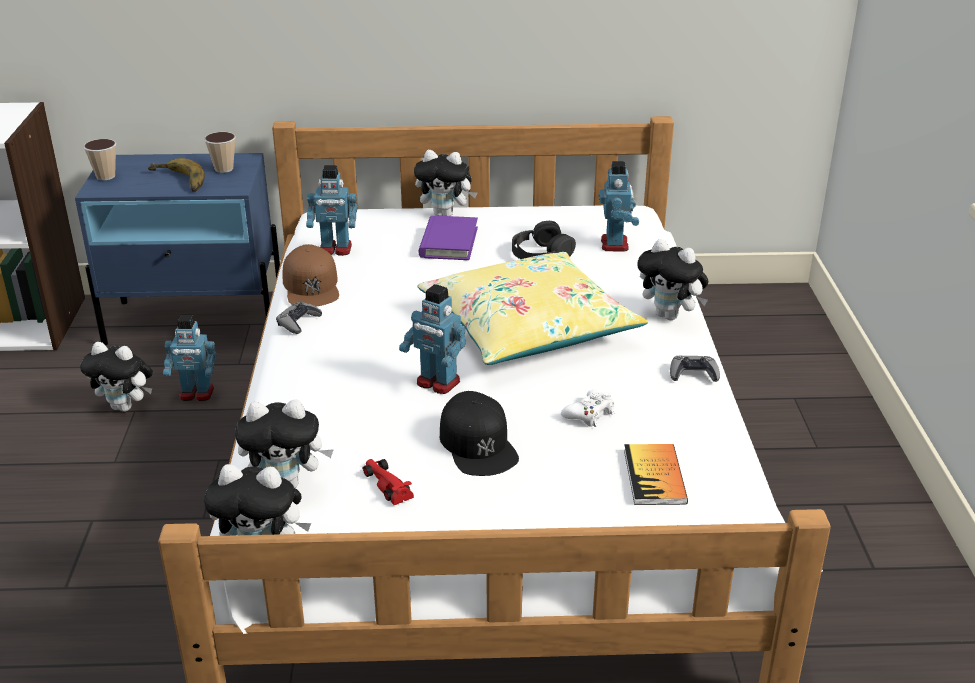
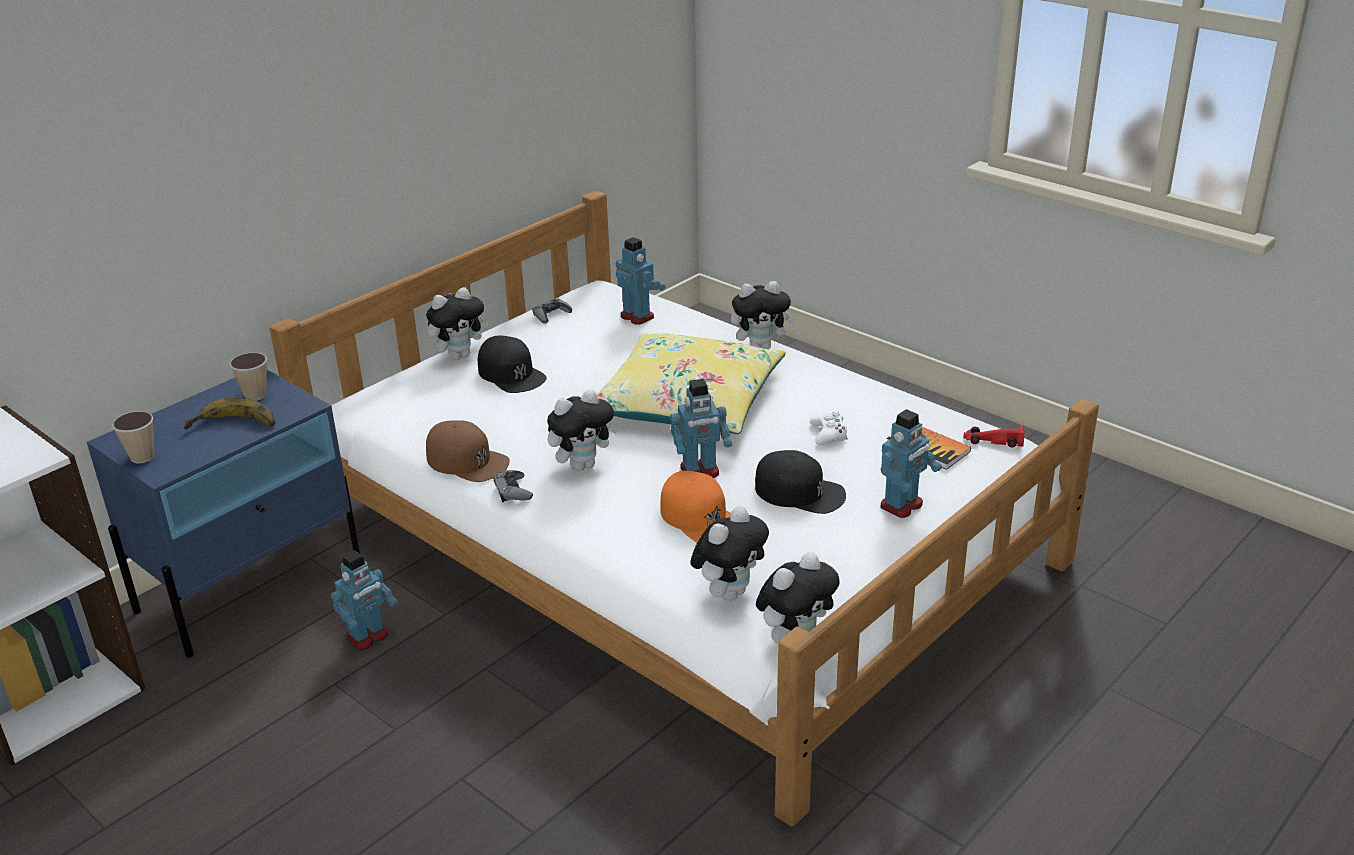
camera: 45 degrees left, 0 degrees up
(125, 407) = (319, 686): plush toy -> plush toy (582, 465)
(335, 250) = (428, 425): toy robot -> toy robot (902, 506)
(373, 416) = (700, 517): none -> orange cap
(386, 483) = (792, 550): red toy car -> red toy car (993, 440)
(448, 242) = (511, 374): purple book -> black cap
(541, 253) = (597, 348): black headphones -> none
(693, 374) = (840, 376): grey game controller -> grey game controller (551, 315)

